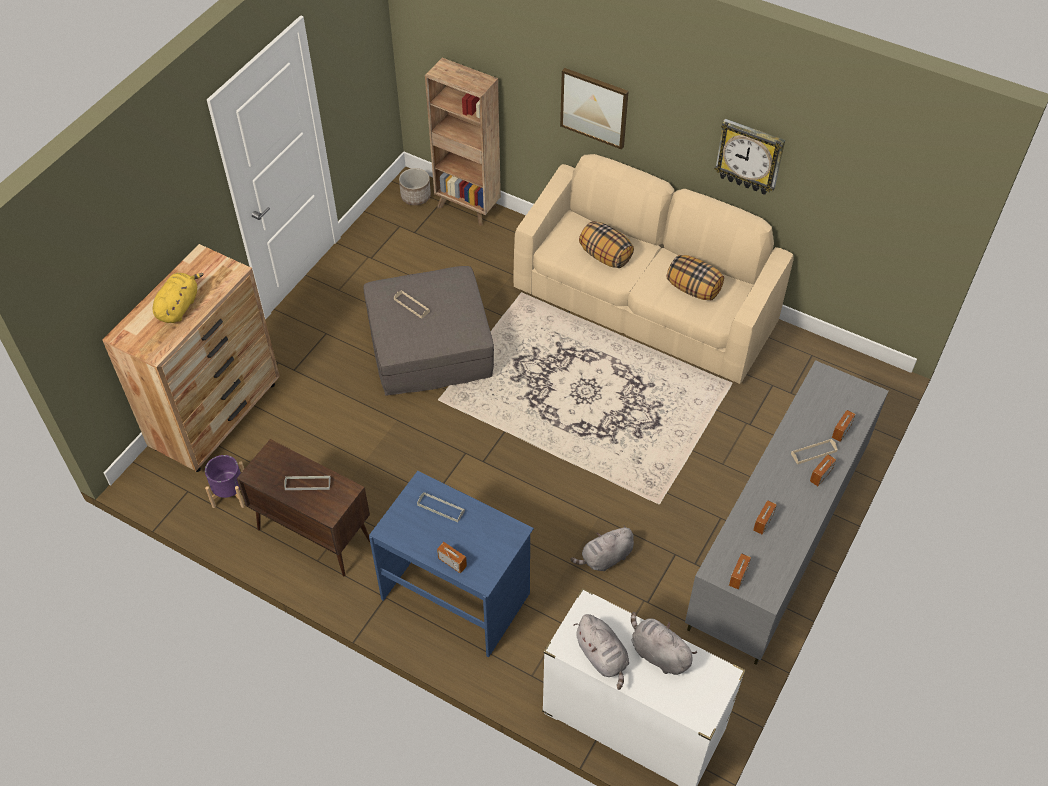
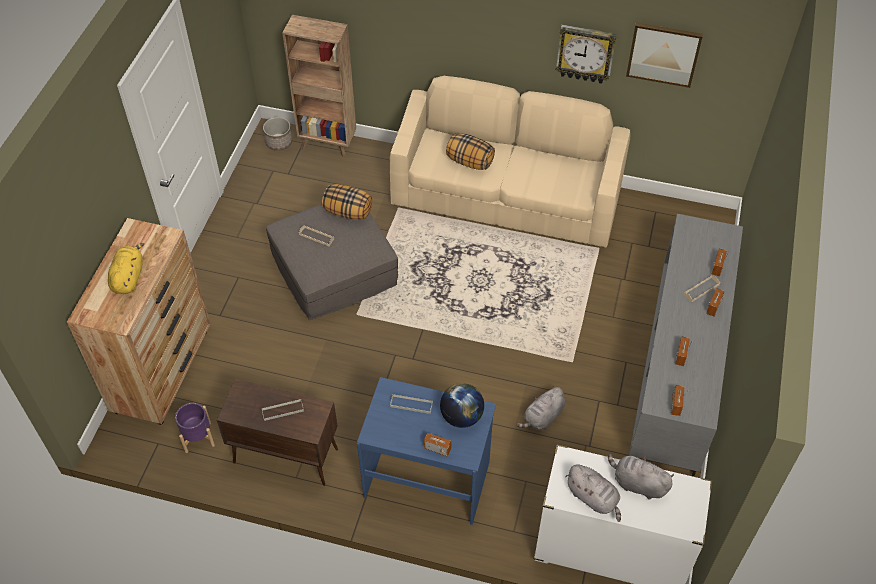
camera: 15 degrees left, 0 degrees up
(490, 533) = (461, 416): none -> globe
(594, 107) = (440, 35): picture -> picture (663, 54)
(693, 289) = (552, 175): pillow -> pillow (348, 212)

